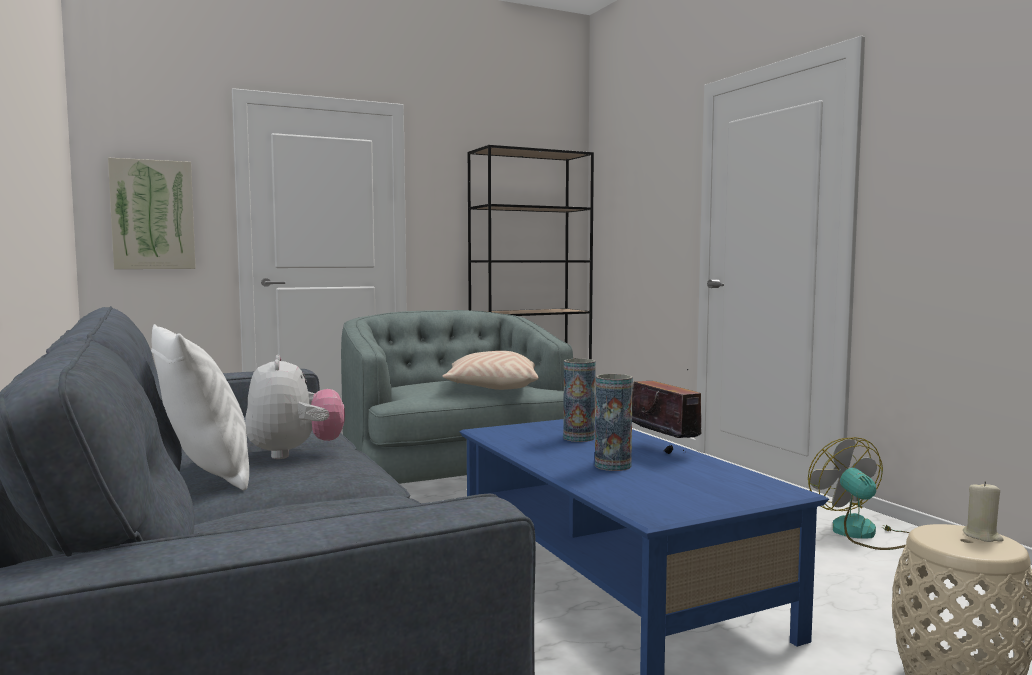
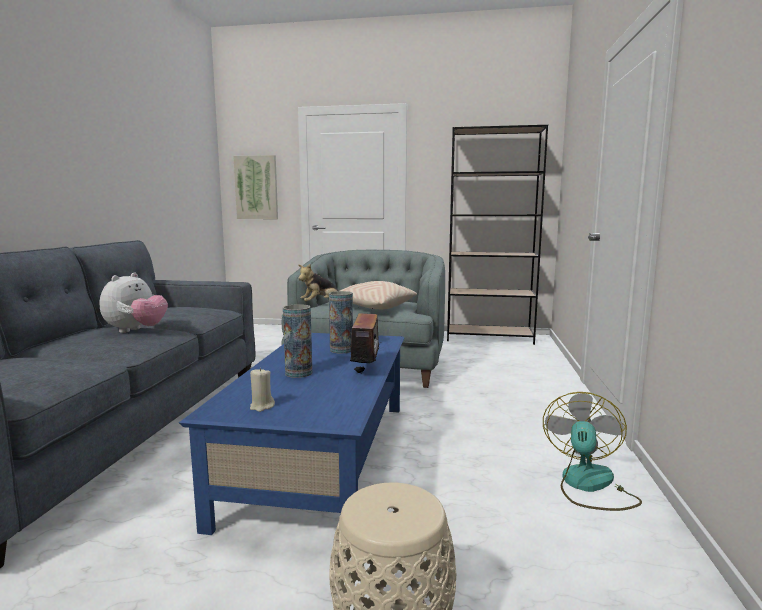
camera: 35 degrees right, 5 degrees up
(205, 474) = (77, 334): white pillow -> none
(411, 392) = (321, 304): none -> plush toy
(982, 536) = (416, 510): beige candle -> beige candle (262, 406)

